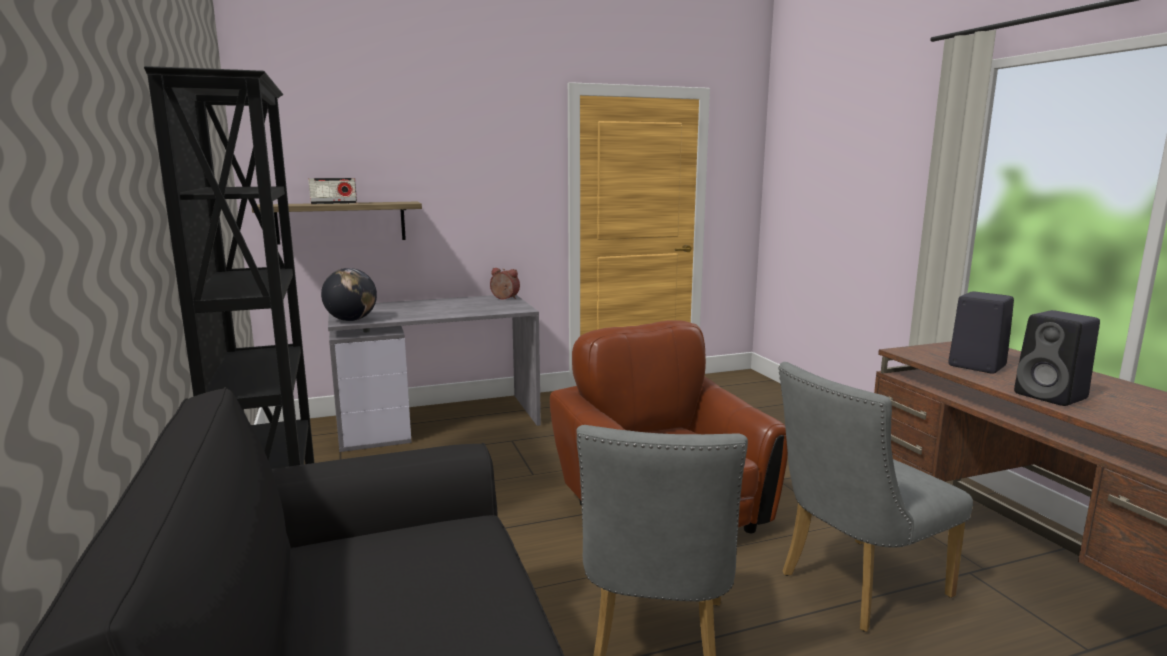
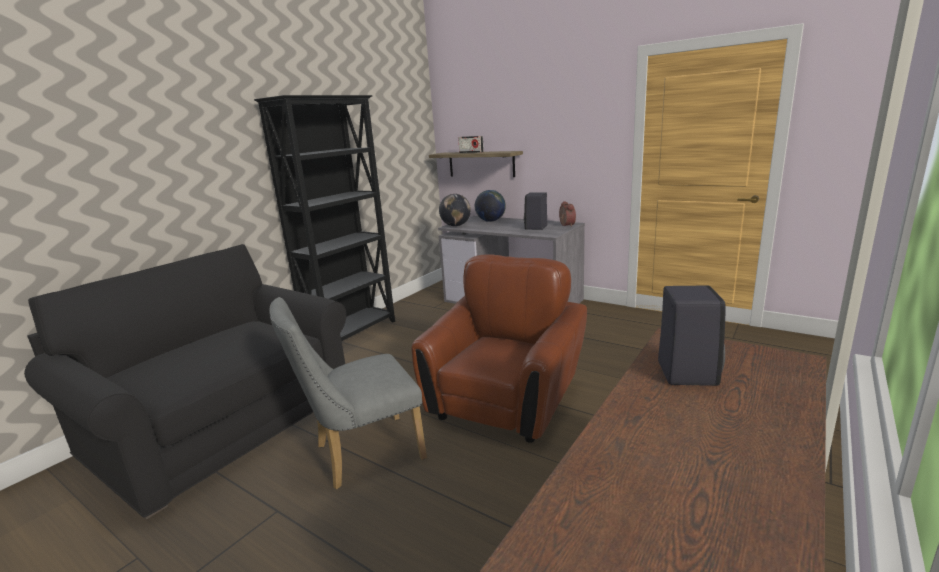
camera: 55 degrees right, 5 degrees up
(386, 308) = (490, 221): none -> globe
(854, 587) = (508, 510): grey chair -> none
(1052, 396) = (634, 424): black speaker -> black speaker (536, 228)

